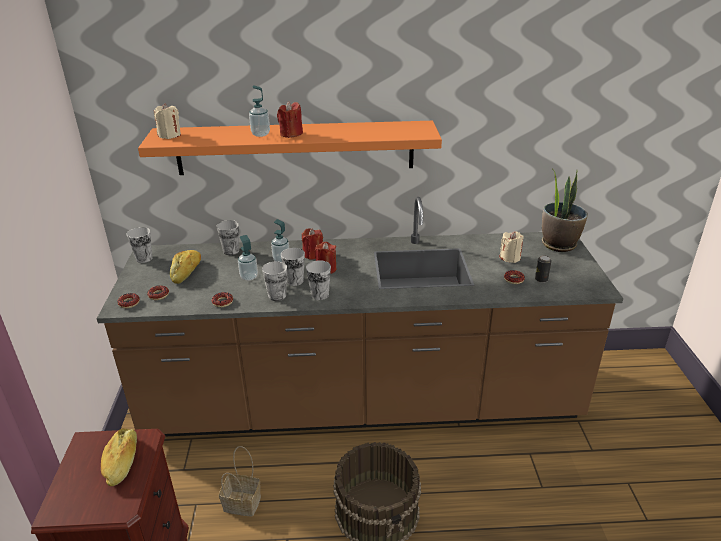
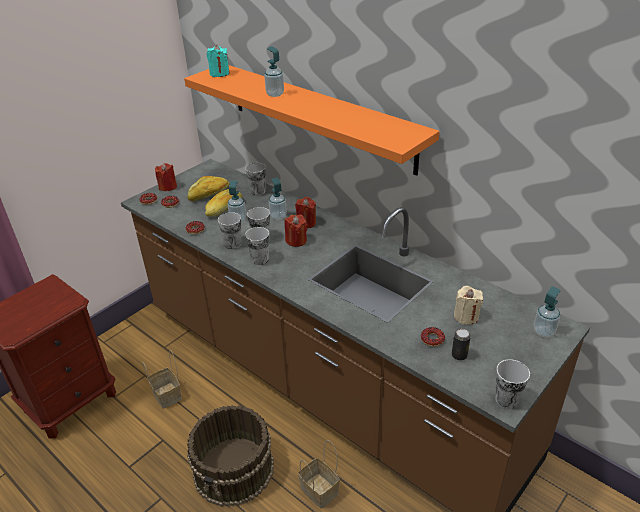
camera: 45 degrees right, 5 degrees up
(122, 462) = (46, 308): bread -> bread (224, 209)
(144, 258) = (201, 171): cup -> cup (506, 400)
(169, 135) = (219, 73): beige candle -> turquoise candle
(291, 134) = (295, 102): red candle -> red candle (168, 187)
(455, 474) = (320, 491): none -> basket
(558, 244) = (543, 331): potted plant -> soap dispenser

